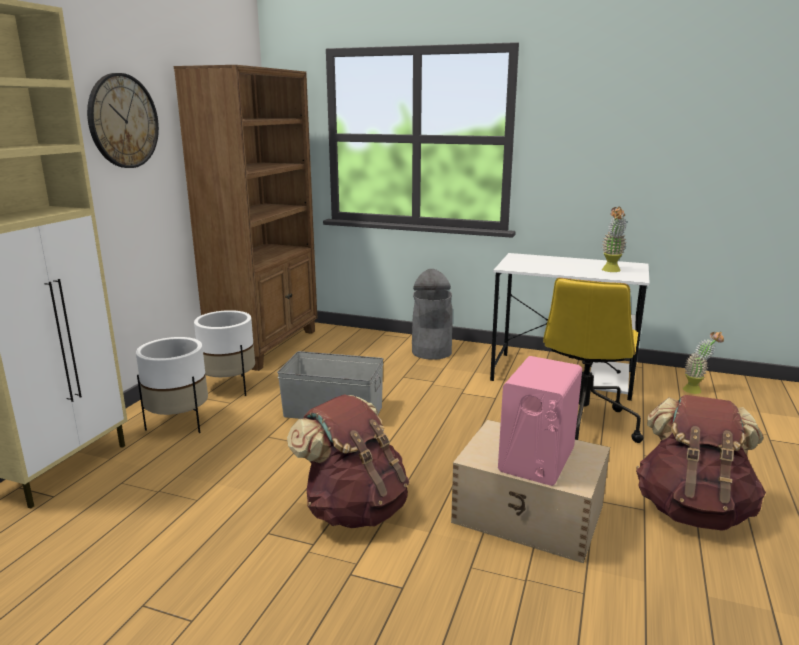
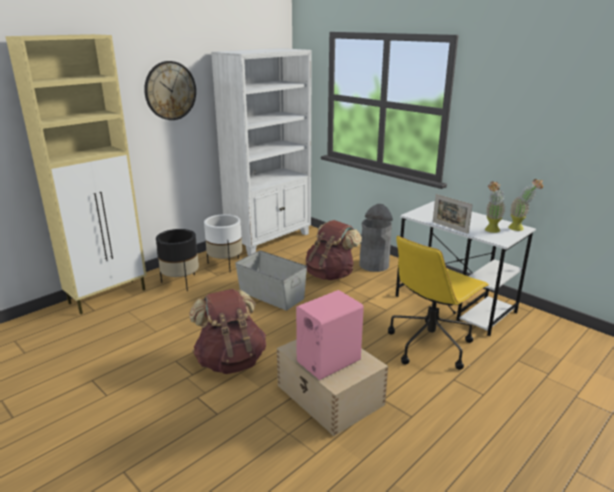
camera: 25 degrees right, 5 degrees up
(179, 424) = (181, 282): white planter -> black planter
(266, 346) = (269, 239): brown bookcase -> white bookcase
(565, 273) = (450, 227): none -> picture frame
(692, 510) = (447, 428): brown backpack -> brown backpack (330, 275)
(697, 390) = (557, 341): potted plant -> potted plant (520, 228)

